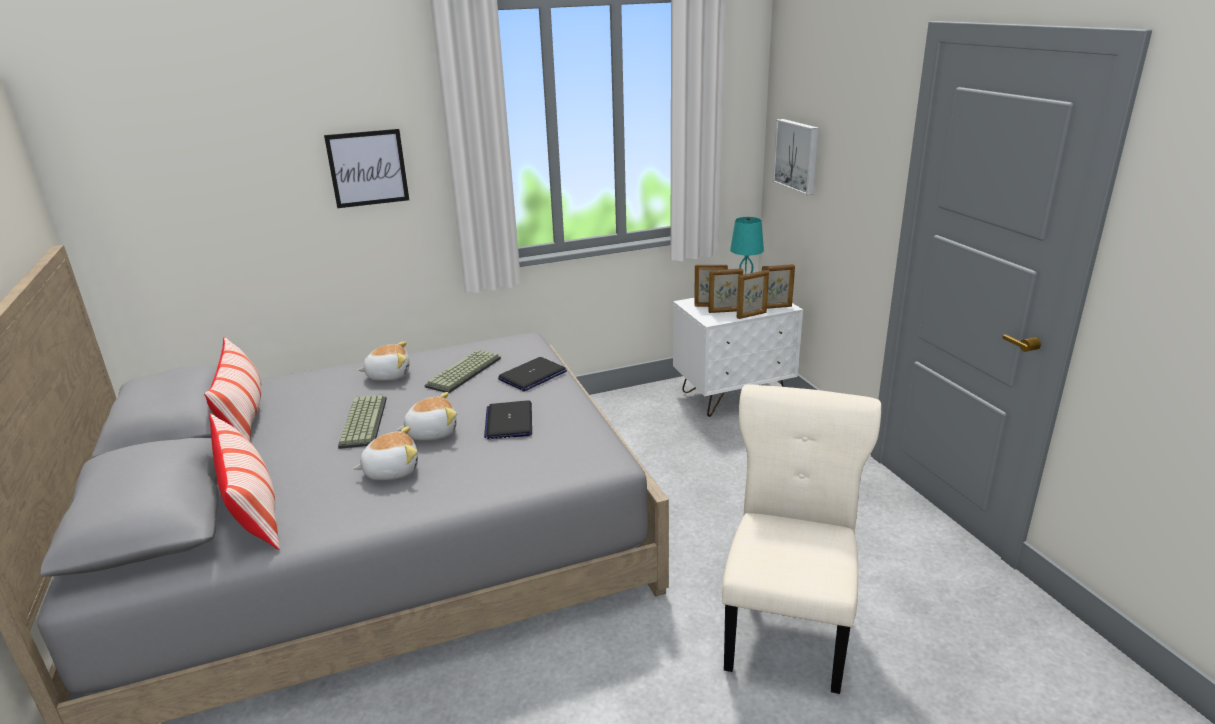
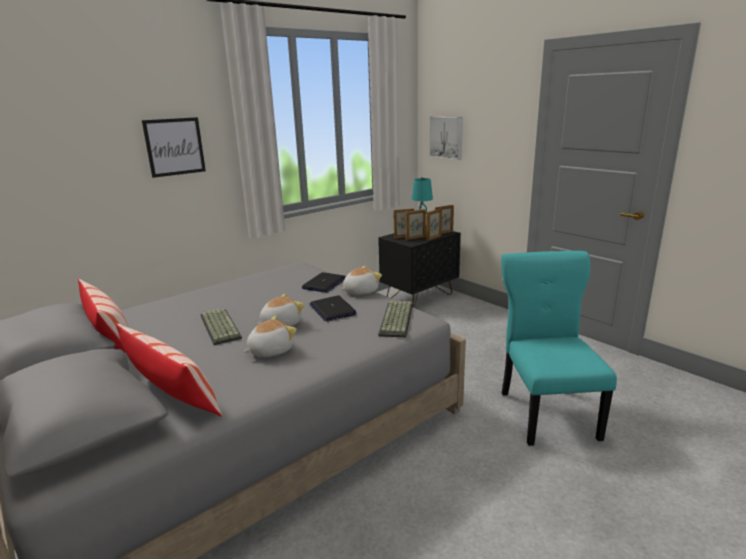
camera: 20 degrees left, 5 degrees down
(388, 375) = (214, 297): plush toy -> plush toy (360, 291)
(464, 373) = (273, 288): keyboard -> keyboard (397, 320)
(733, 396) = (419, 296): white nightstand -> black nightstand
(788, 627) = (546, 412): beige chair -> turquoise chair

